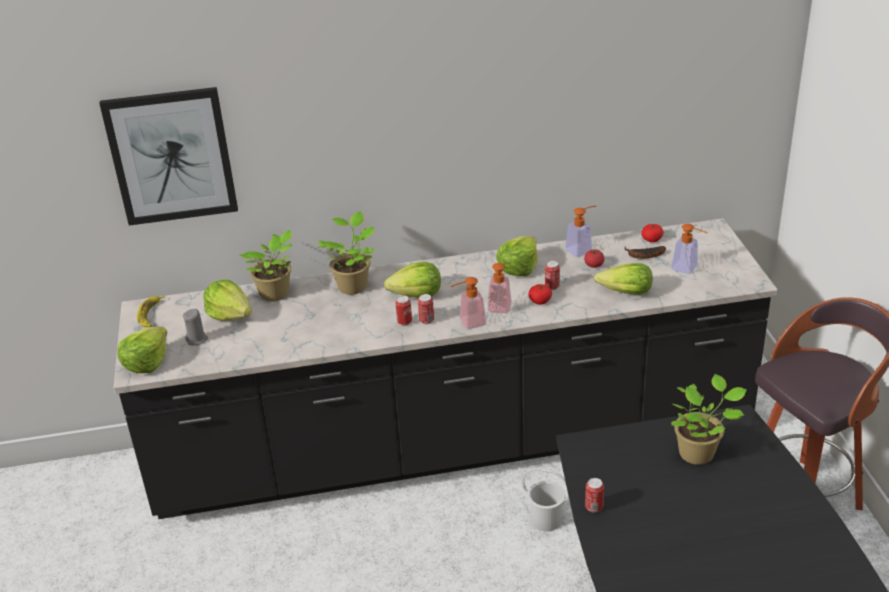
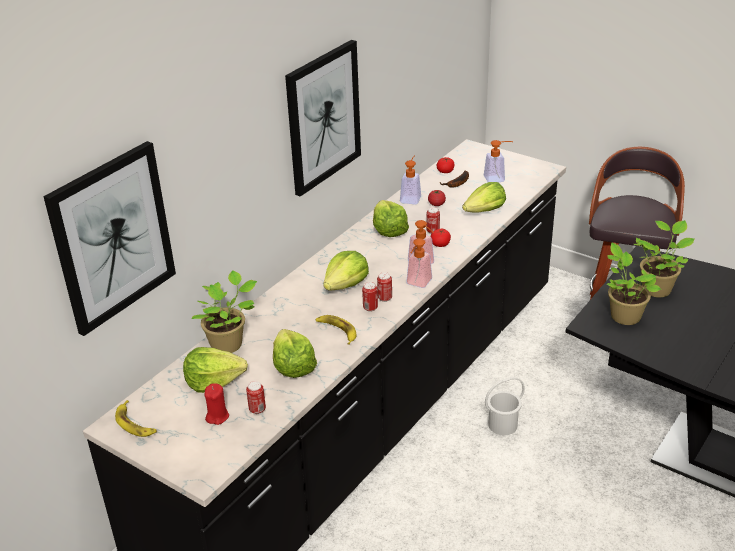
camera: 45 degrees left, 0 degrees up
(146, 362) = (200, 461): lettuce -> lettuce (293, 366)
(197, 339) = (217, 416): grey candle -> red candle
(353, 285) = (284, 304): potted plant -> potted plant (623, 315)
(355, 326) = (337, 331): none -> banana
(463, 127) = (323, 117): none -> picture
(594, 507) = (657, 356): can -> can (257, 409)

